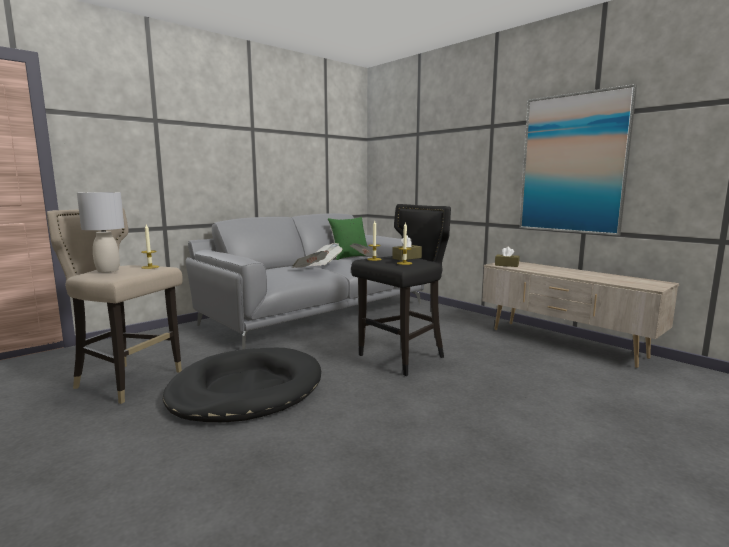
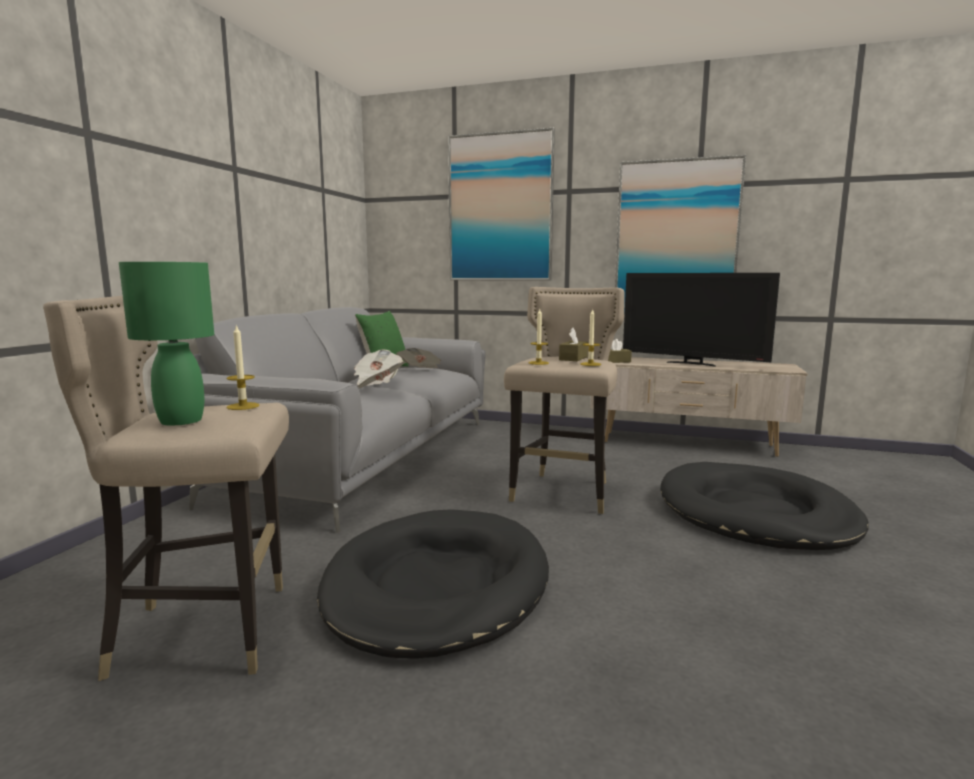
camera: 30 degrees left, 0 degrees up
(107, 270) = (180, 421): grey table lamp -> green table lamp
(402, 358) = (564, 493): black stool -> beige stool
(444, 141) = (500, 208): none -> picture
(526, 403) = (755, 513): none -> black dog bed
(569, 273) = (692, 364): none -> television

